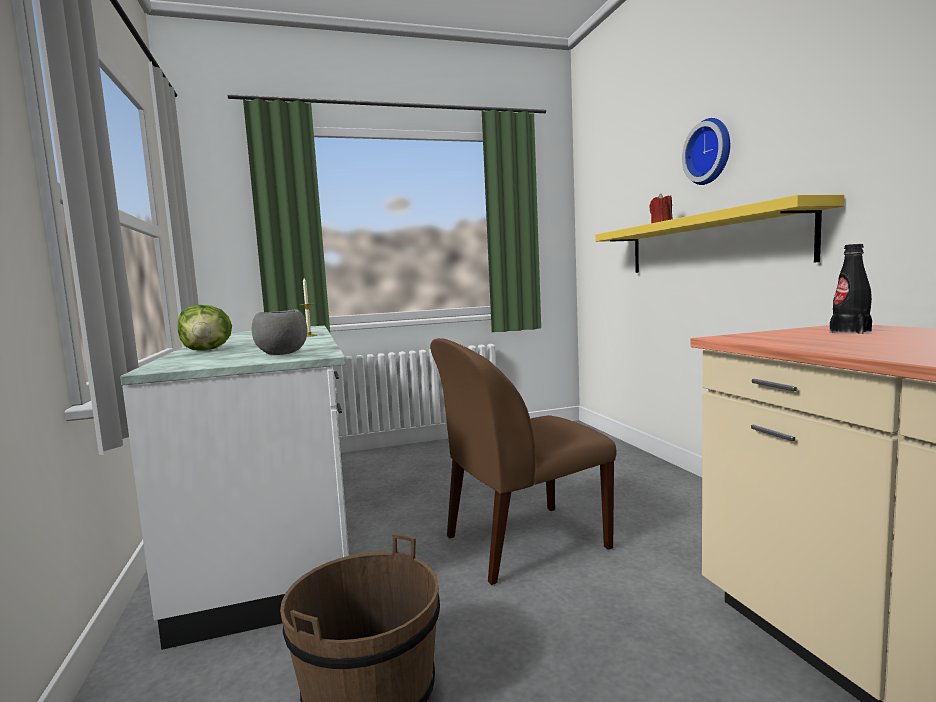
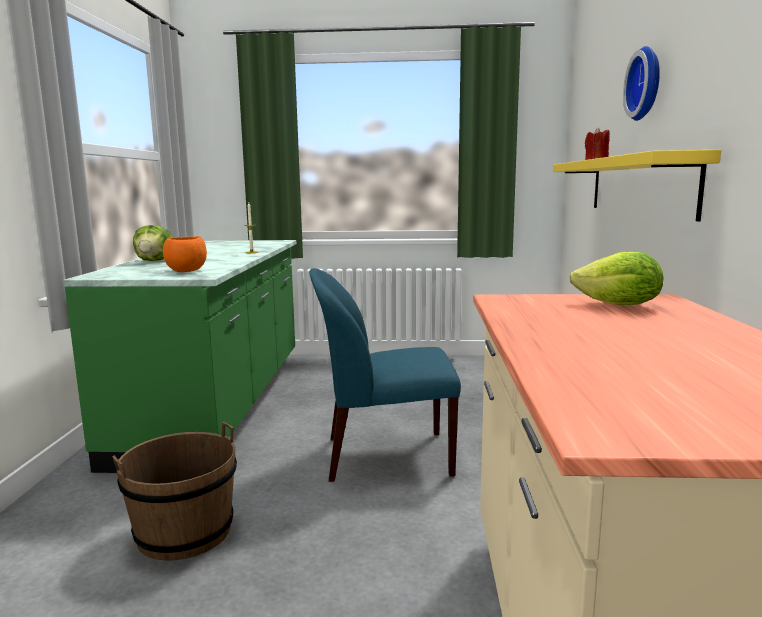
camera: 20 degrees right, 5 degrees up
(278, 523) = (220, 403): white counter -> green counter
(281, 353) = (186, 271): grey bowl -> orange bowl
(522, 543) = (384, 456): brown chair -> blue chair
(850, 332) = (619, 305): black bottle -> lettuce

